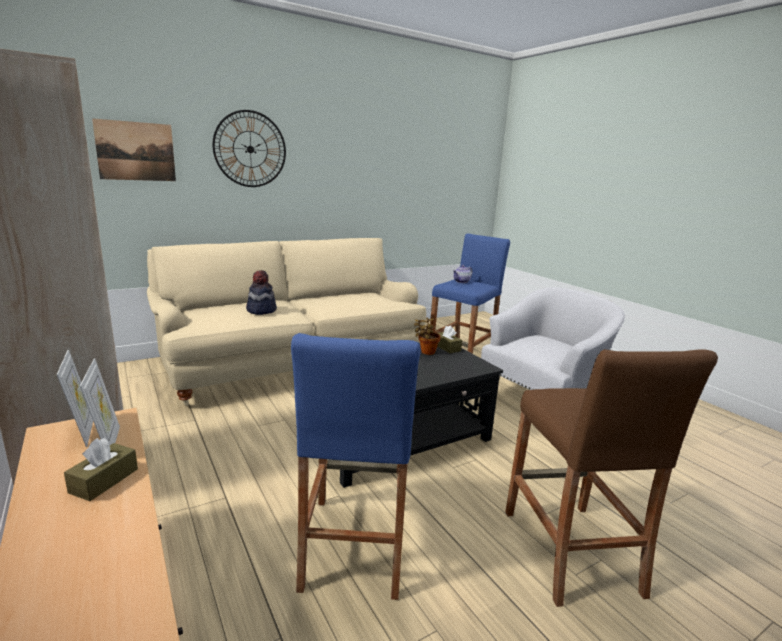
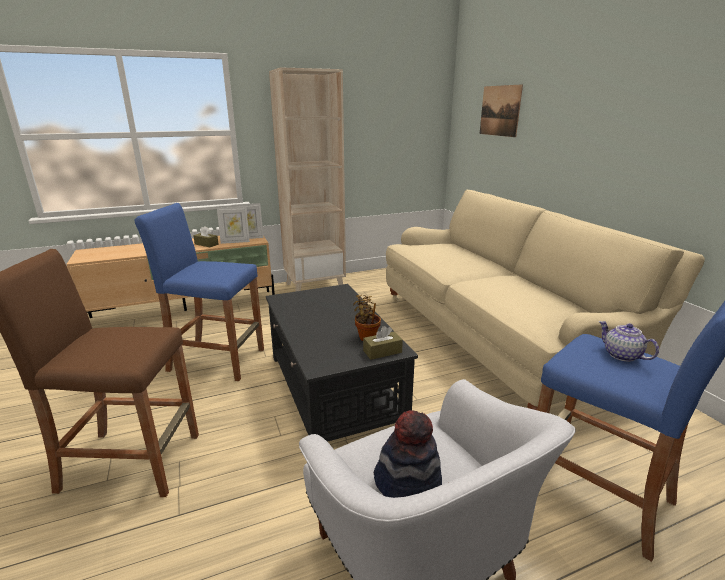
camera: 100 degrees right, 5 degrees up
(250, 149) = (576, 102): wall clock -> none
(261, 310) = (450, 259): hat -> hat (407, 482)

